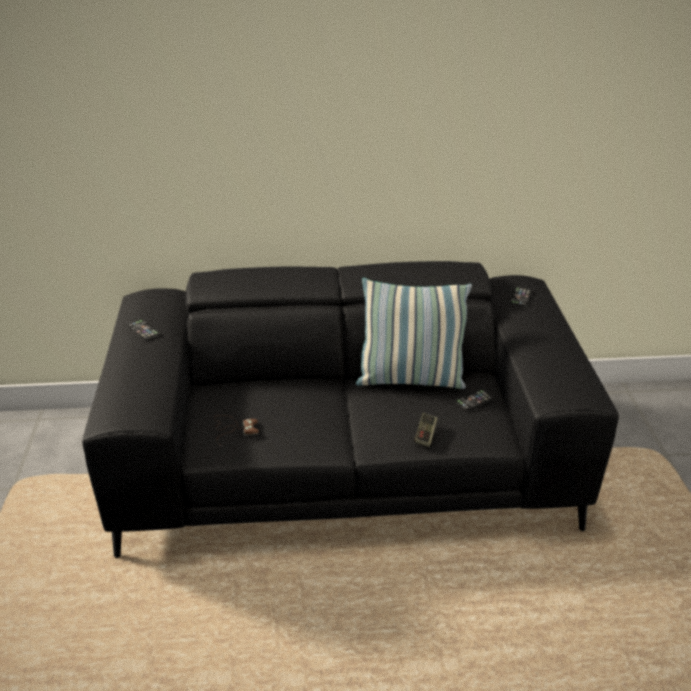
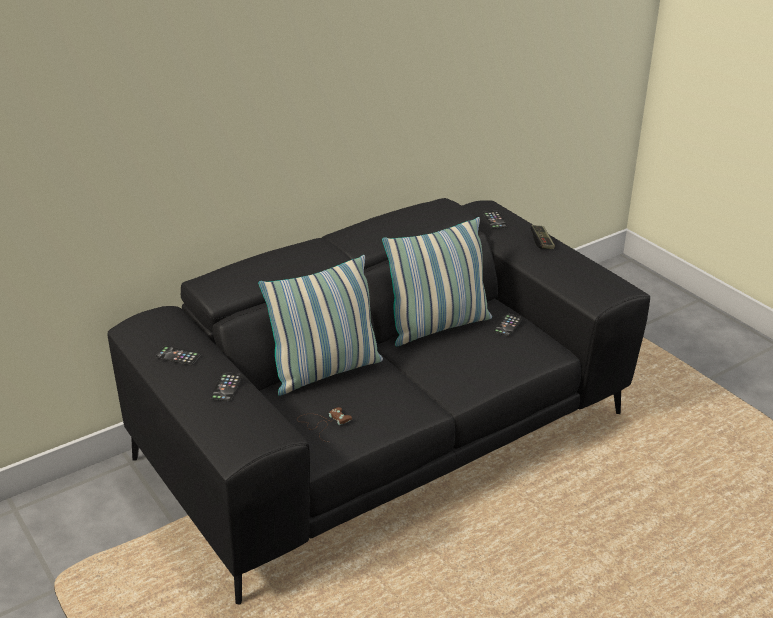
camera: 30 degrees left, 0 degrees up
(151, 366) = (226, 387): none -> phone
(279, 386) = (325, 371): none -> pillow
(425, 435) = (495, 368): game controller -> game controller (542, 242)

